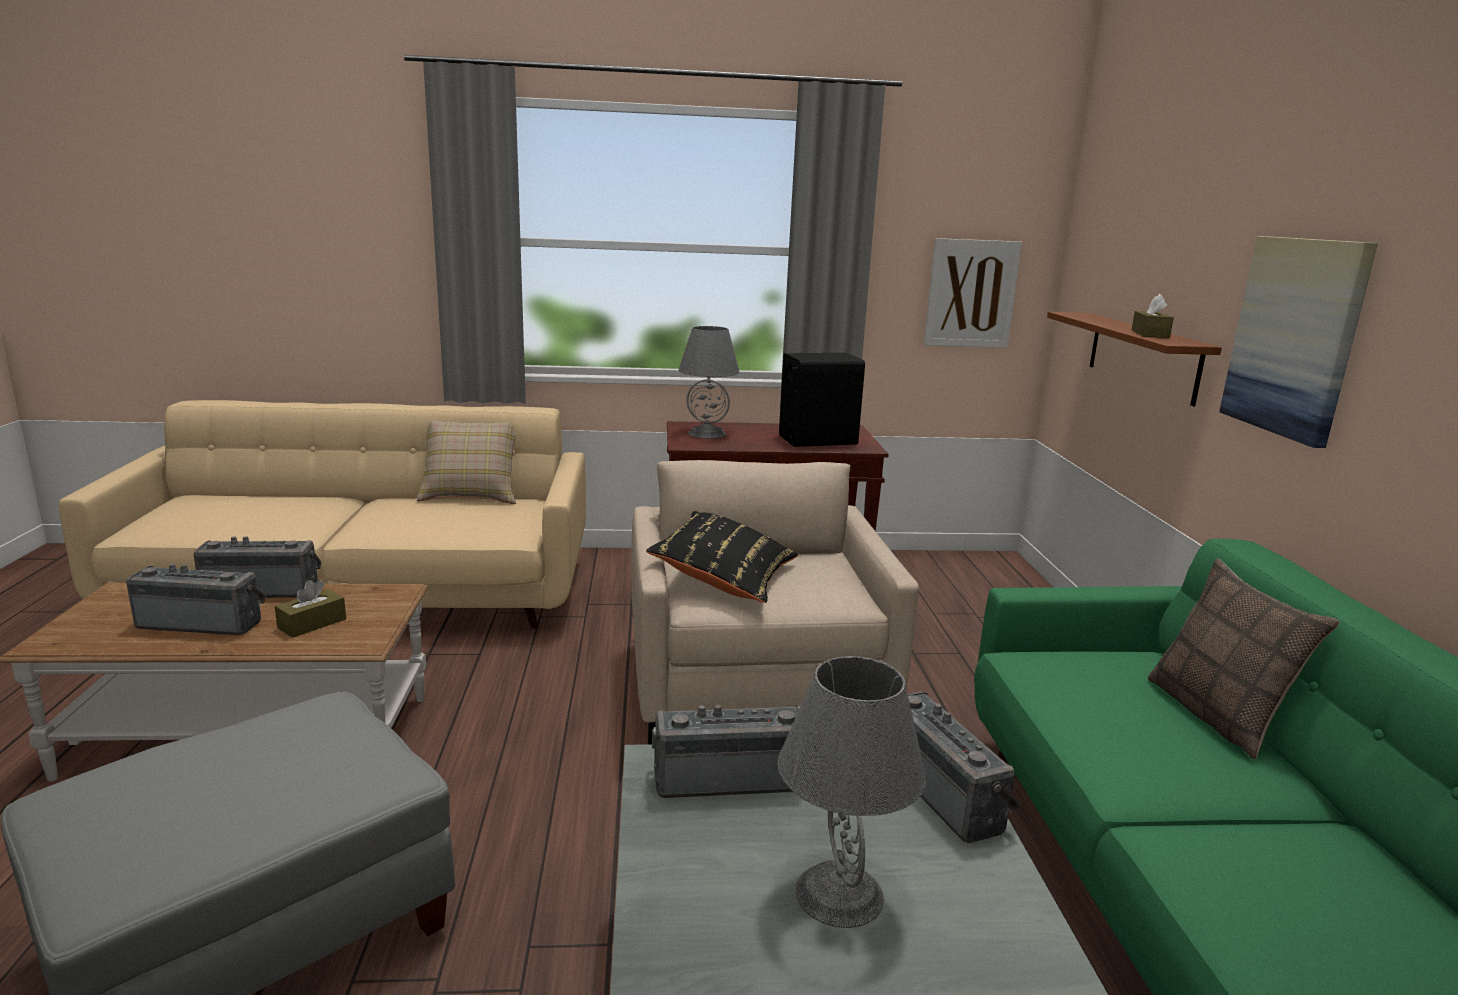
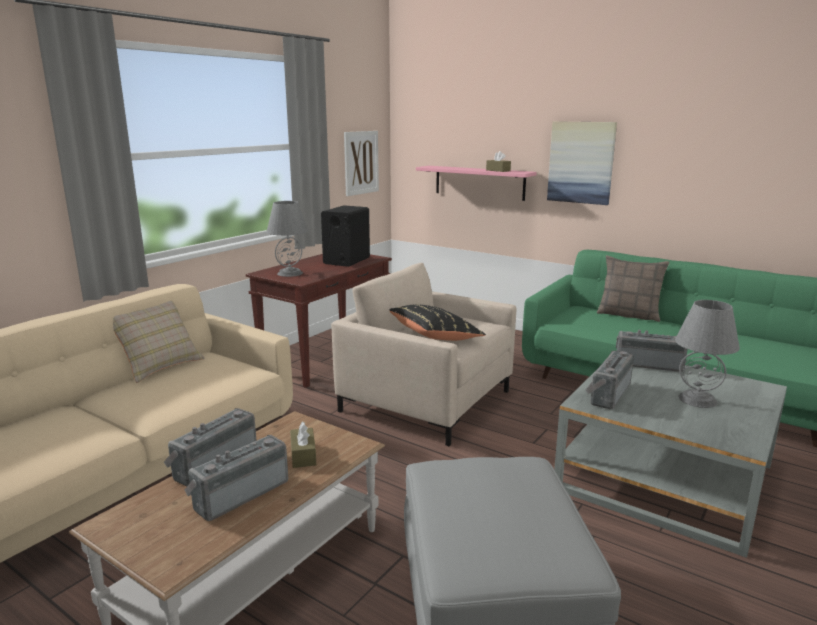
camera: 50 degrees left, 0 degrees up
(1142, 356) = (479, 182): brown shelf -> pink shelf

